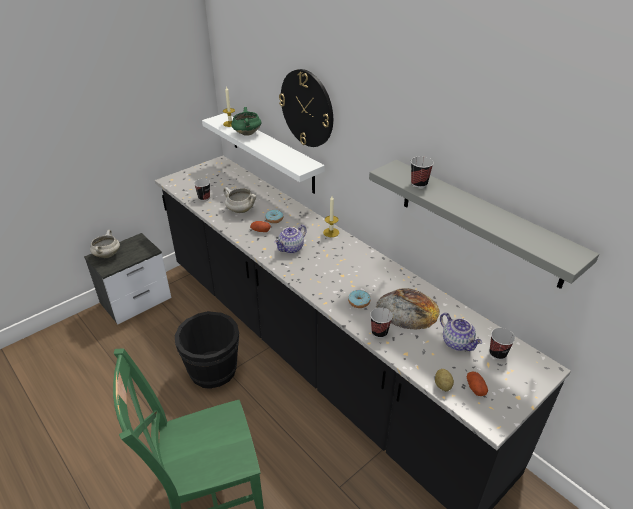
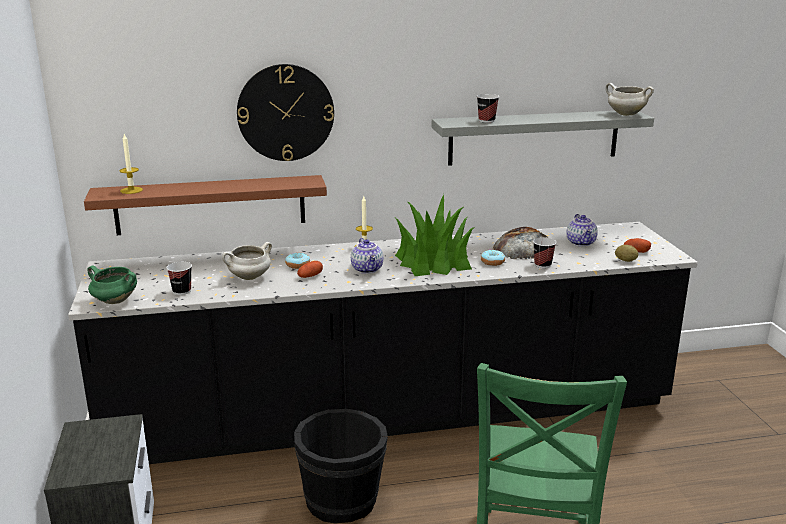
camera: 60 degrees left, 15 degrees down
(107, 254) = (76, 464): white cooking pot -> white cooking pot (625, 114)
(246, 133) = (177, 188): green cooking pot -> green cooking pot (114, 301)
(271, 152) = (210, 205): white shelf -> brown shelf
(332, 272) = (434, 261): none -> potted plant
(458, 343) = (581, 243): teapot -> teapot turned 90 degrees clockwise
(497, 353) = (605, 235): cup -> none

